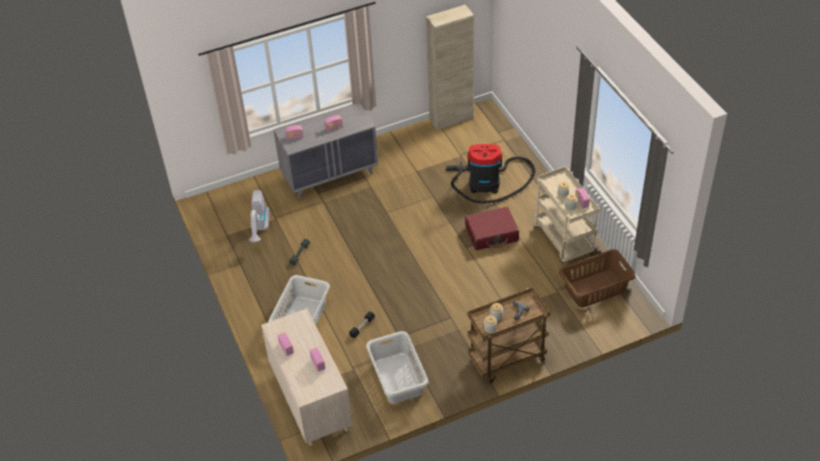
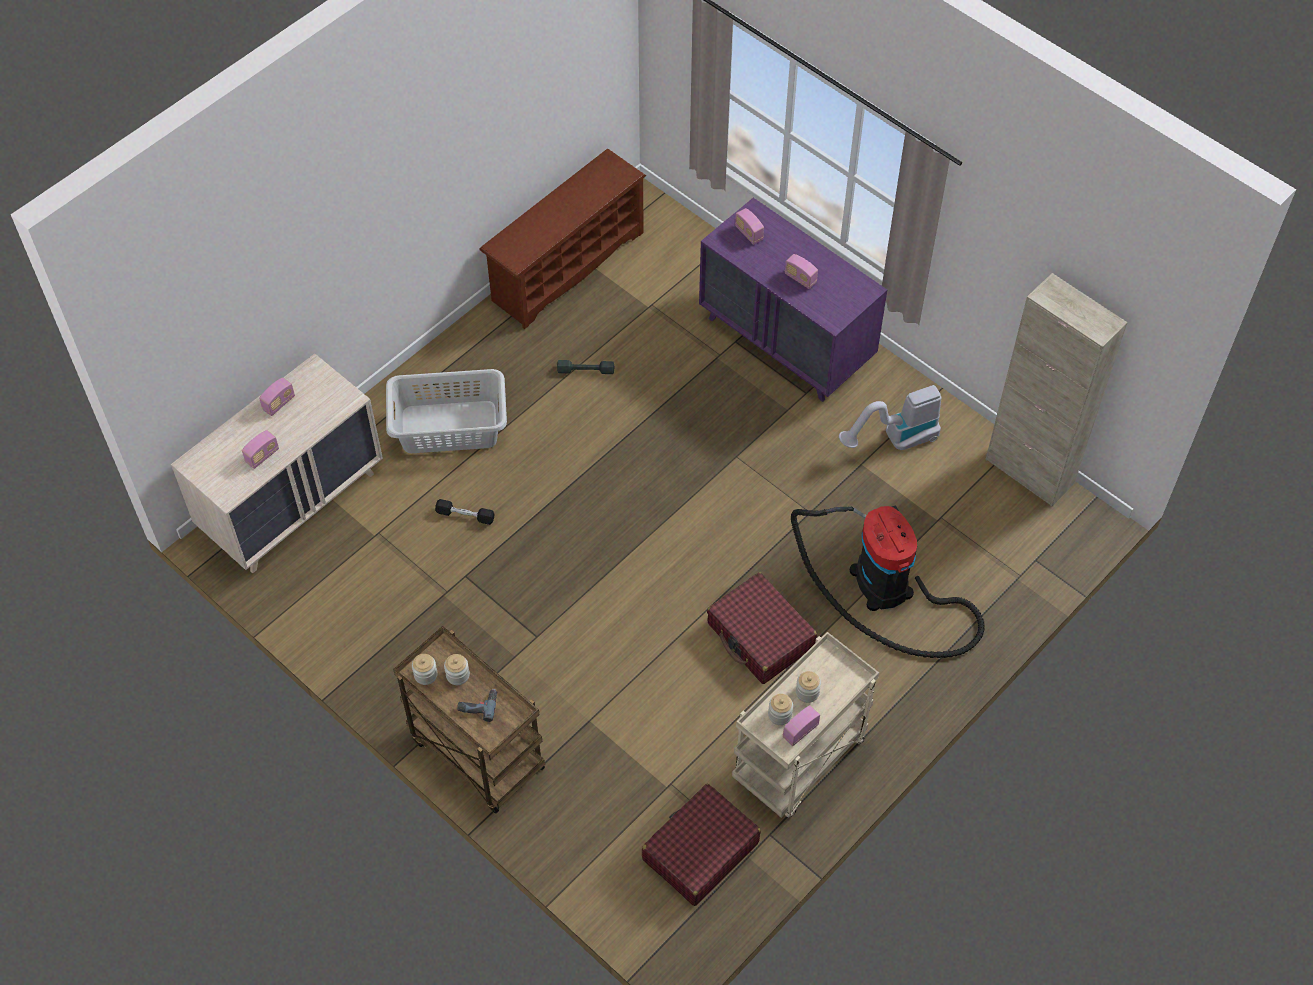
camera: 65 degrees right, 10 degrees up
(227, 243) = (566, 266): none -> brown shoe rack
(260, 229) = (615, 296): vacuum cleaner -> vacuum cleaner (894, 440)
(330, 175) = (786, 342): grey dresser -> purple dresser
(397, 378) = (377, 604): grey laundry basket -> none
(595, 289) = (700, 851): brown laundry basket -> red suitcase

